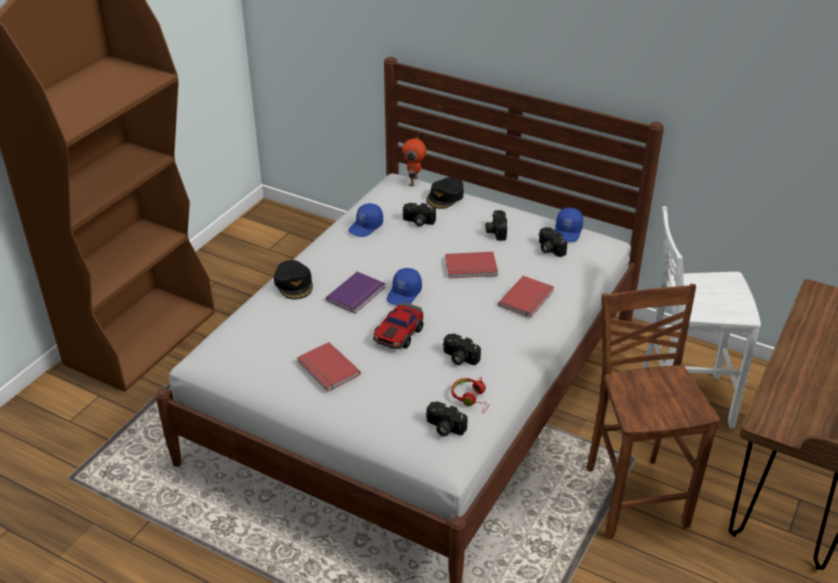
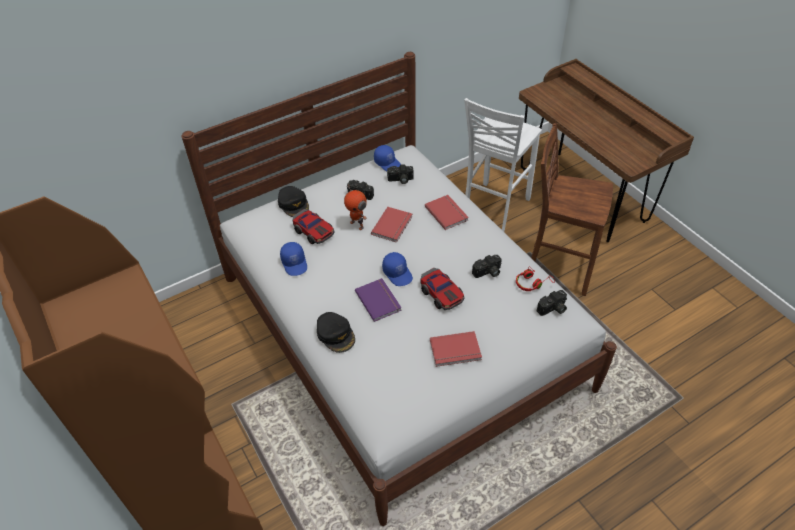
camera: 60 degrees left, 10 degrees up
(294, 284) = (336, 334): black cap -> black cap turned 45 degrees clockwise
(414, 181) = (256, 213): toy robot -> toy robot (357, 224)
(418, 222) = (314, 231): camera -> toy car

